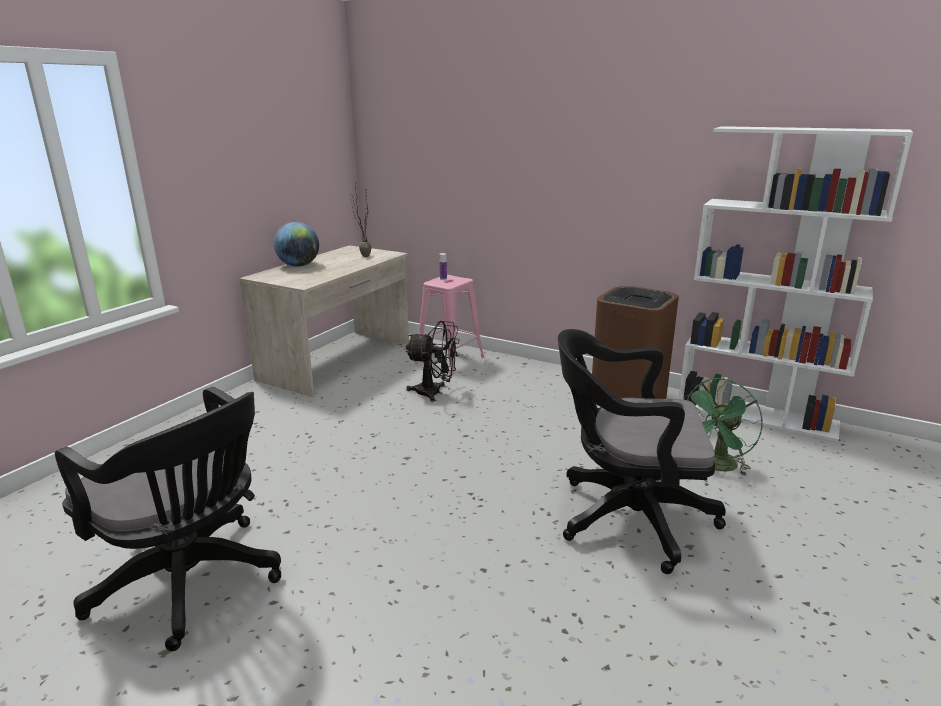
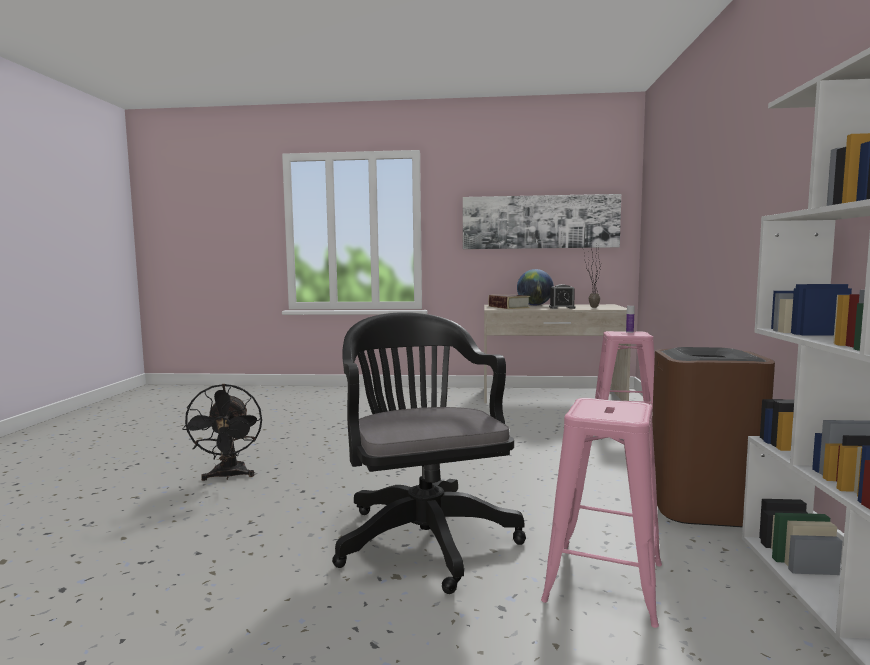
camera: 65 degrees right, 15 degrees down
(193, 584) = (254, 429): black office chair -> none
(277, 160) = (540, 222): none -> picture
(295, 276) = (508, 307): none -> book
(346, 264) = (562, 308): none -> alarm clock
(435, 393) = (551, 429): black fan -> black fan (228, 476)
(716, 466) = (604, 581): green fan -> pink stool

